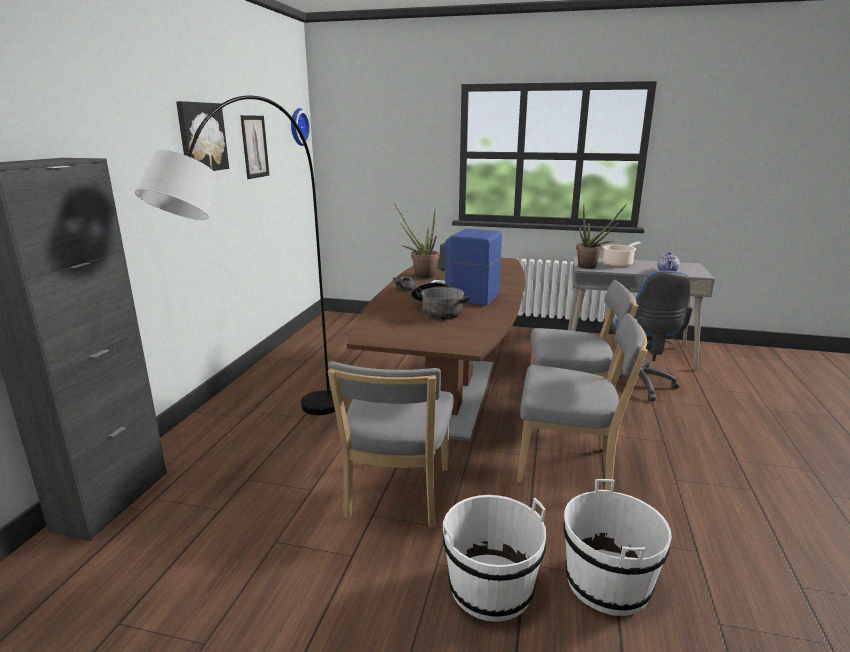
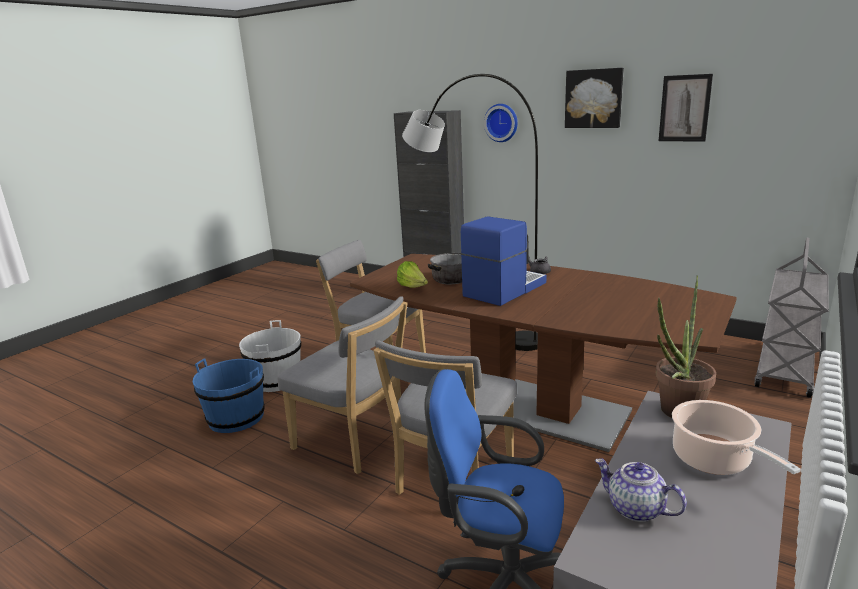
camera: 110 degrees right, 0 degrees up
(297, 127) = (815, 83): wall clock -> wall clock (502, 122)
(356, 319) = (785, 369): none -> grey cart
(420, 275) = (598, 280): potted plant -> none
(478, 324) = (413, 288): none -> lettuce
(569, 465) = (354, 442): grey chair -> grey chair turned 90 degrees counterclockwise
(607, 582) = (236, 418): white bucket -> blue bucket

